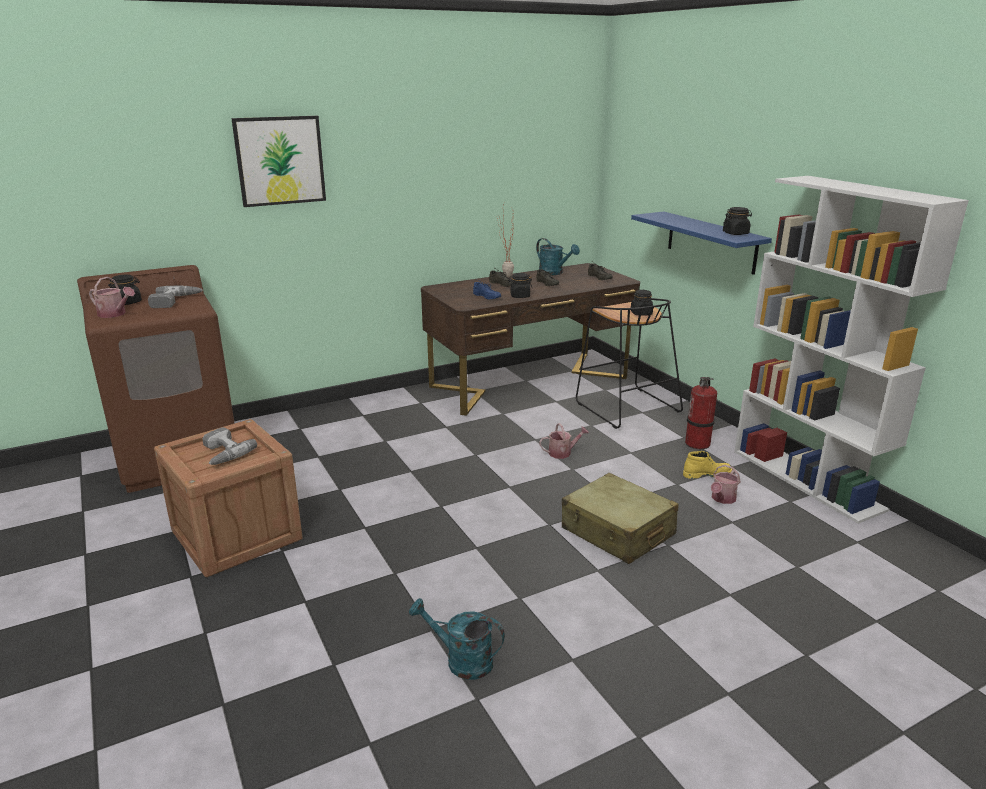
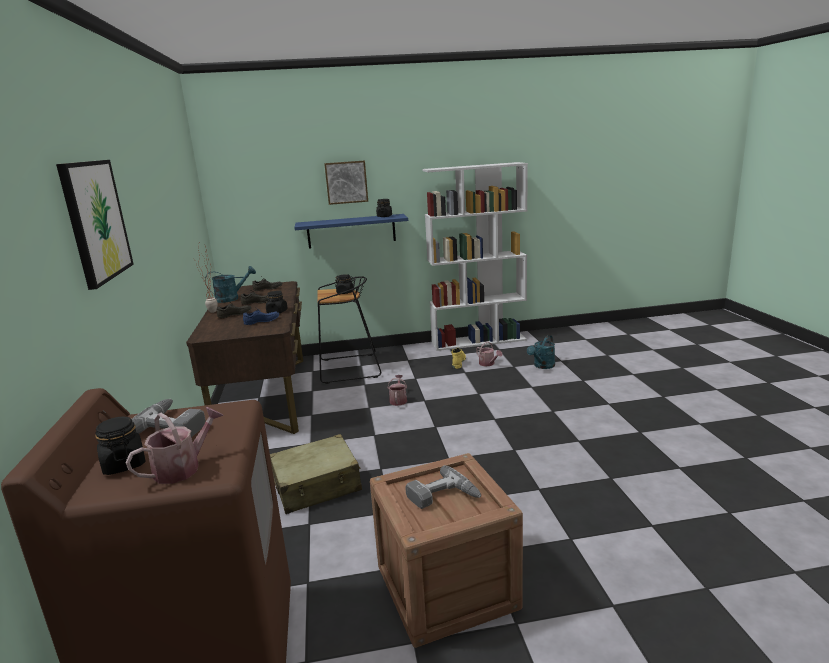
camera: 70 degrees left, 5 degrees down
(461, 660) = (643, 469): turquoise watering can -> turquoise watering can (542, 366)
(617, 532) = (512, 398): beige suitcase -> beige suitcase (317, 485)
(698, 443) = (418, 357): fire extinguisher -> none
(719, 173) = (346, 182): none -> picture

